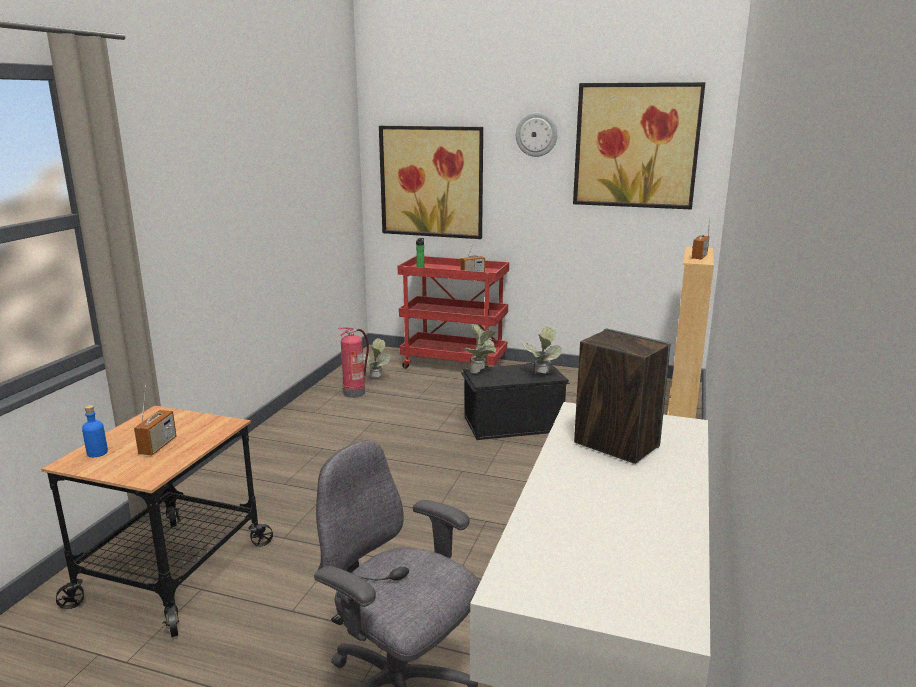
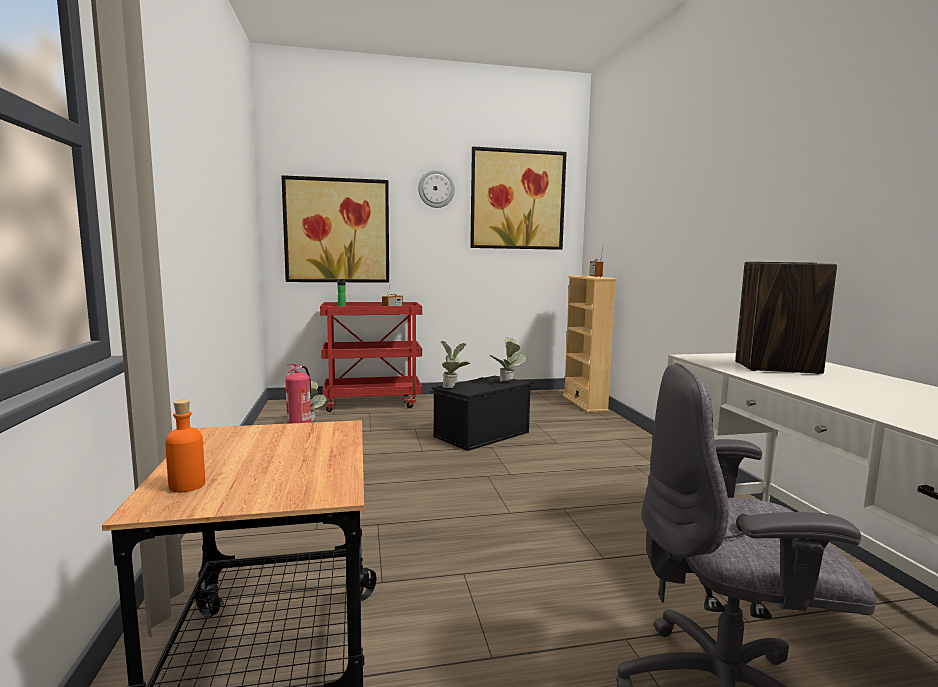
camera: 30 degrees left, 10 degrees down
(97, 453) = (187, 485): blue bottle -> orange bottle
(158, 446) = (280, 460): radio -> none

